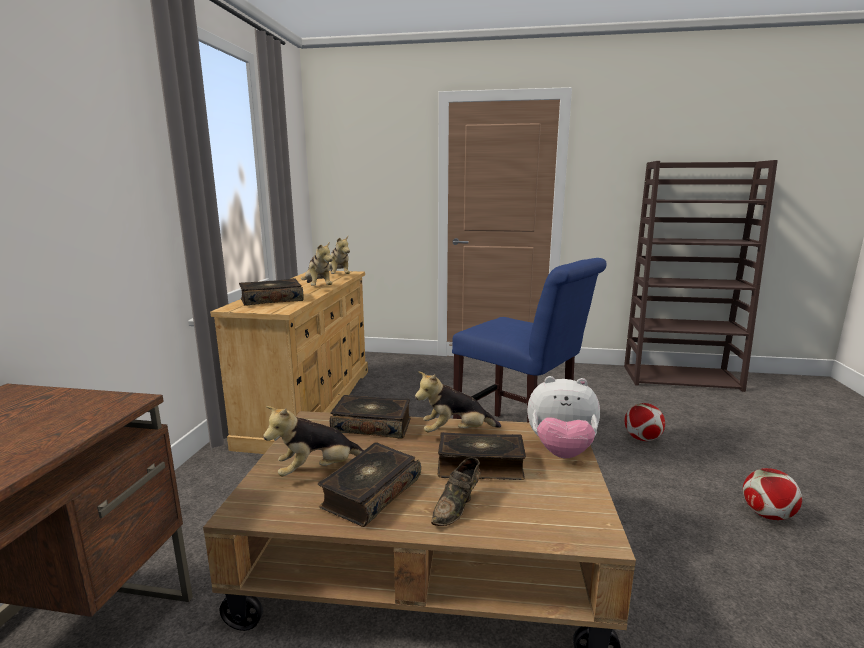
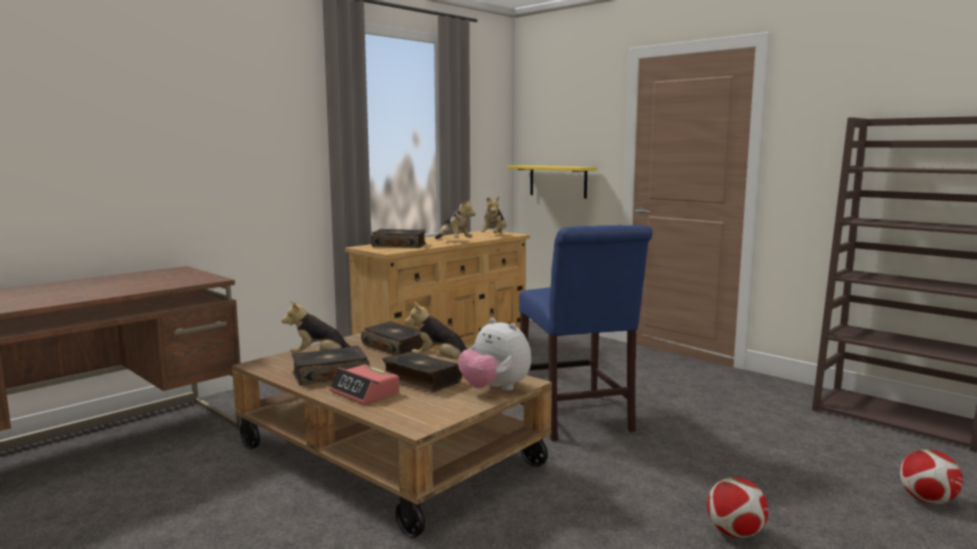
camera: 35 degrees right, 5 degrees down
(318, 288) = (454, 242): plush toy -> plush toy turned 45 degrees counterclockwise
(365, 217) = (558, 181): none -> yellow shelf
(457, 507) = (365, 392): brown shoe -> alarm clock
(642, 439) = (717, 450): football -> football (927, 500)

